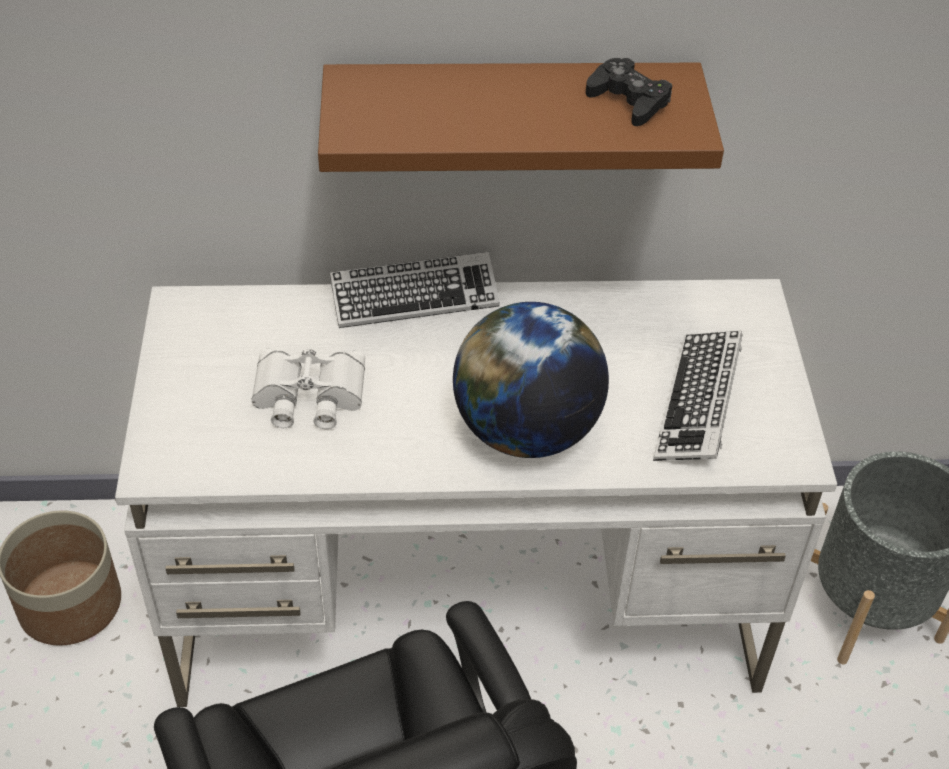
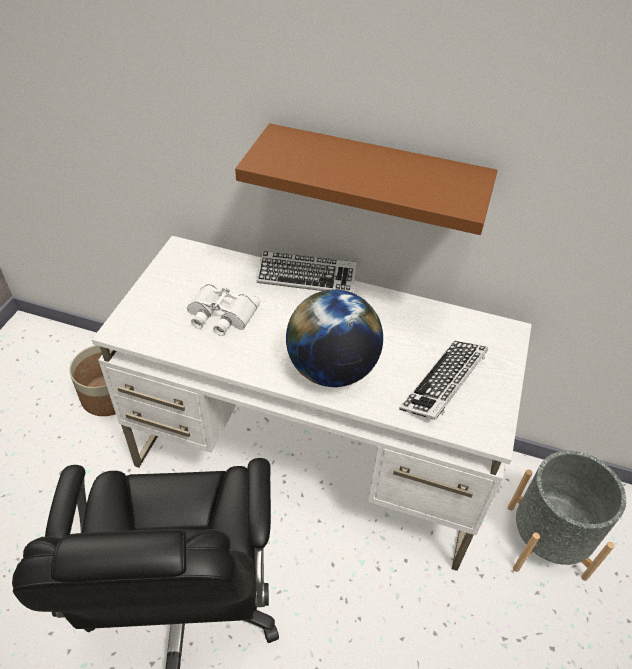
camera: 20 degrees right, 0 degrees up
(628, 100) = (438, 180): black game controller -> none

